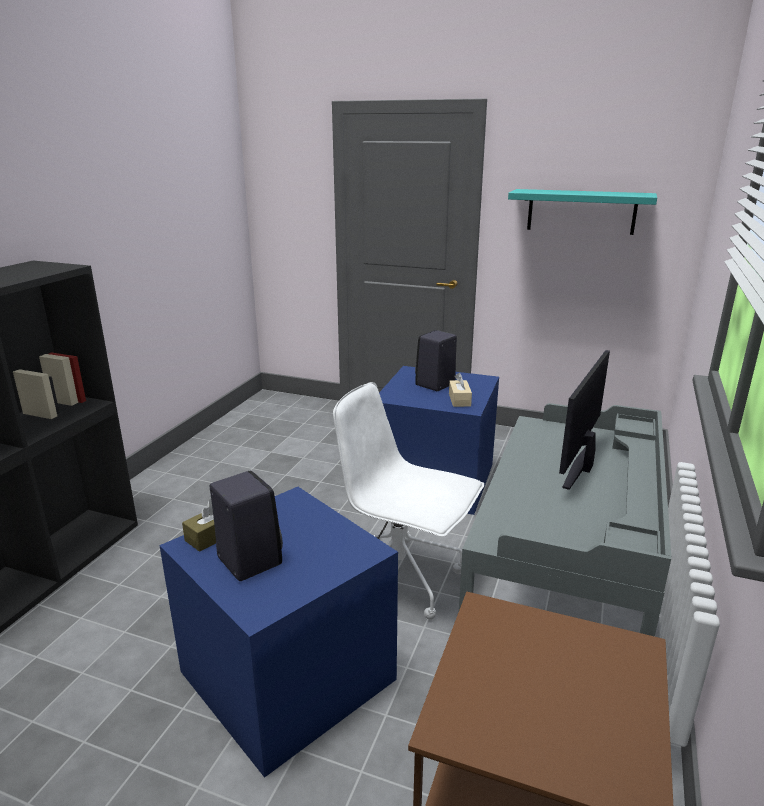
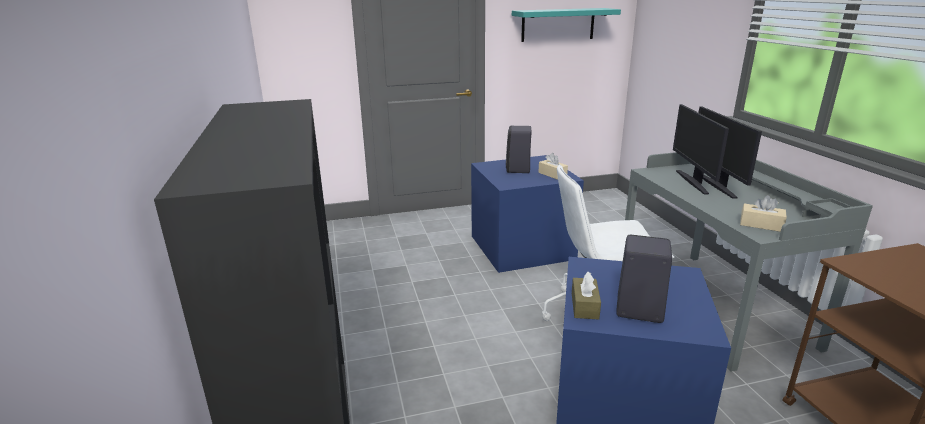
camera: 35 degrees left, 0 degrees up
(518, 529) = (761, 225): none -> beige tissue box
(560, 453) = (693, 182): none -> monitor

